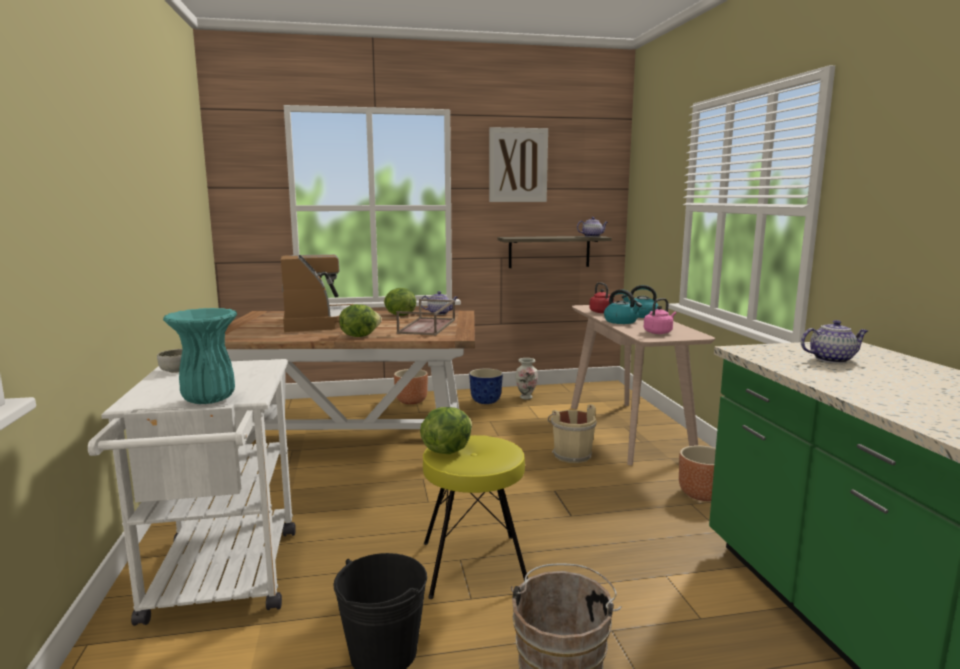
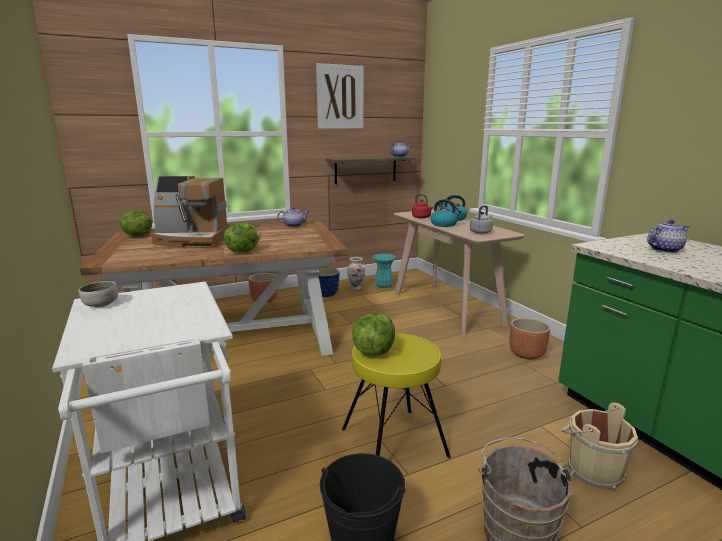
camera: 15 degrees left, 5 degrees up
(210, 399) = (169, 335): turquoise vase -> turquoise vase (384, 286)
(318, 322) = (192, 240): coffee machine -> coffee machine turned 120 degrees clockwise
(399, 315) = (261, 229): lettuce -> lettuce (136, 236)
(428, 326) = (296, 238): brown tray -> none
(571, 455) = (416, 333): beige bucket -> beige bucket (591, 471)
(659, 332) = (481, 232): pink kettle -> grey kettle

